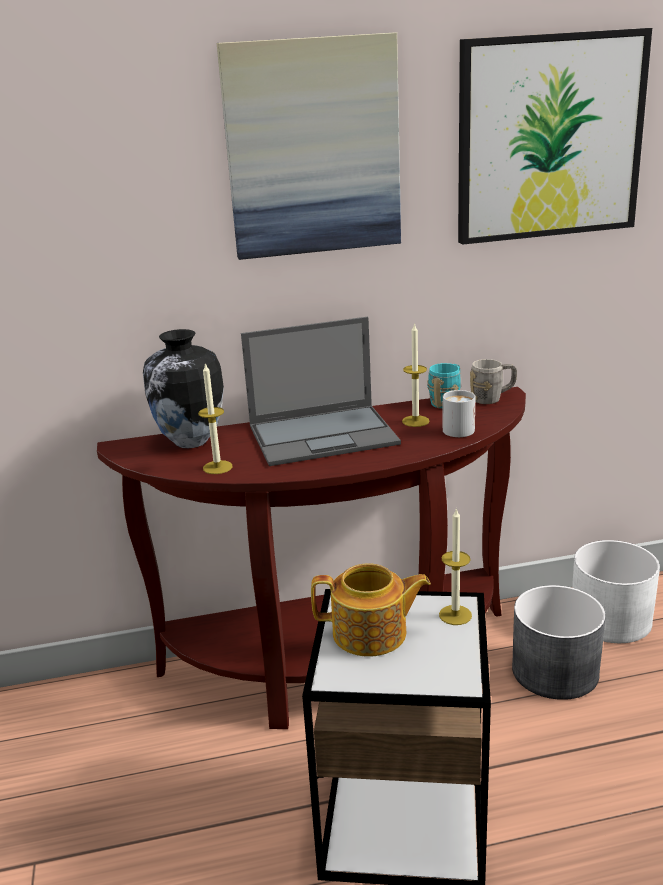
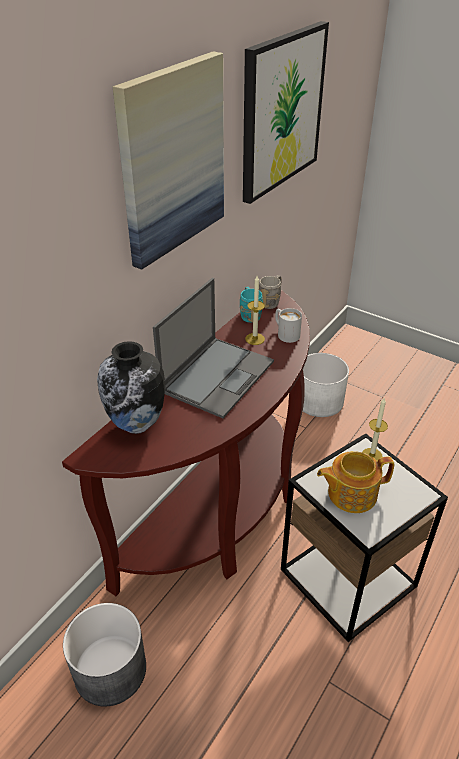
camera: 45 degrees left, 15 degrees up
(217, 467) = (191, 437): candle -> none
(371, 634) = (350, 493): teapot -> teapot turned 150 degrees counterclockwise
(554, 672) = (326, 447): grey planter -> grey planter (110, 670)

